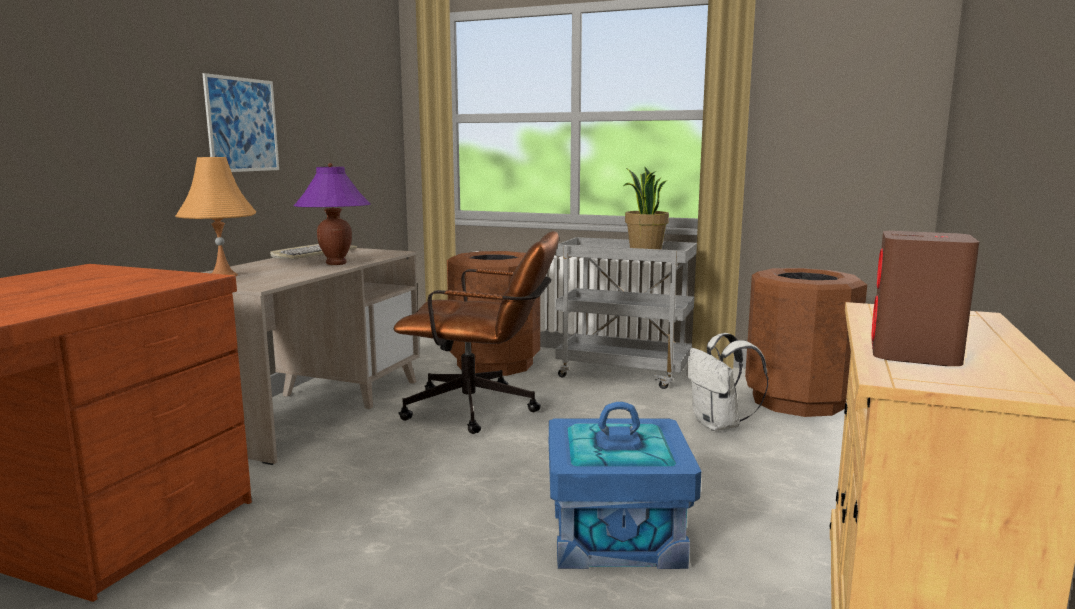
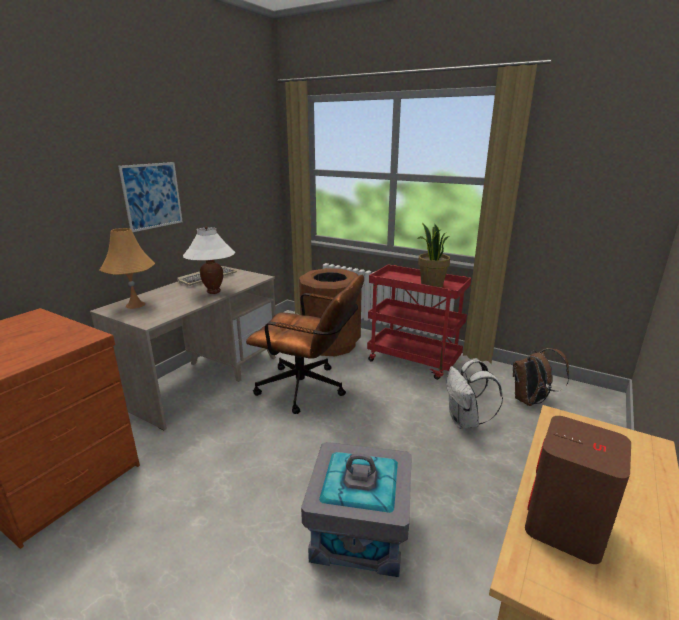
camera: 10 degrees right, 10 degrees up
(336, 263) = (214, 291): purple table lamp -> white table lamp
(616, 533) = (359, 530): blue storage box -> grey storage box
(624, 373) = (414, 361): grey cart -> red cart
(798, 401) = (531, 401): brown trash can -> brown backpack

